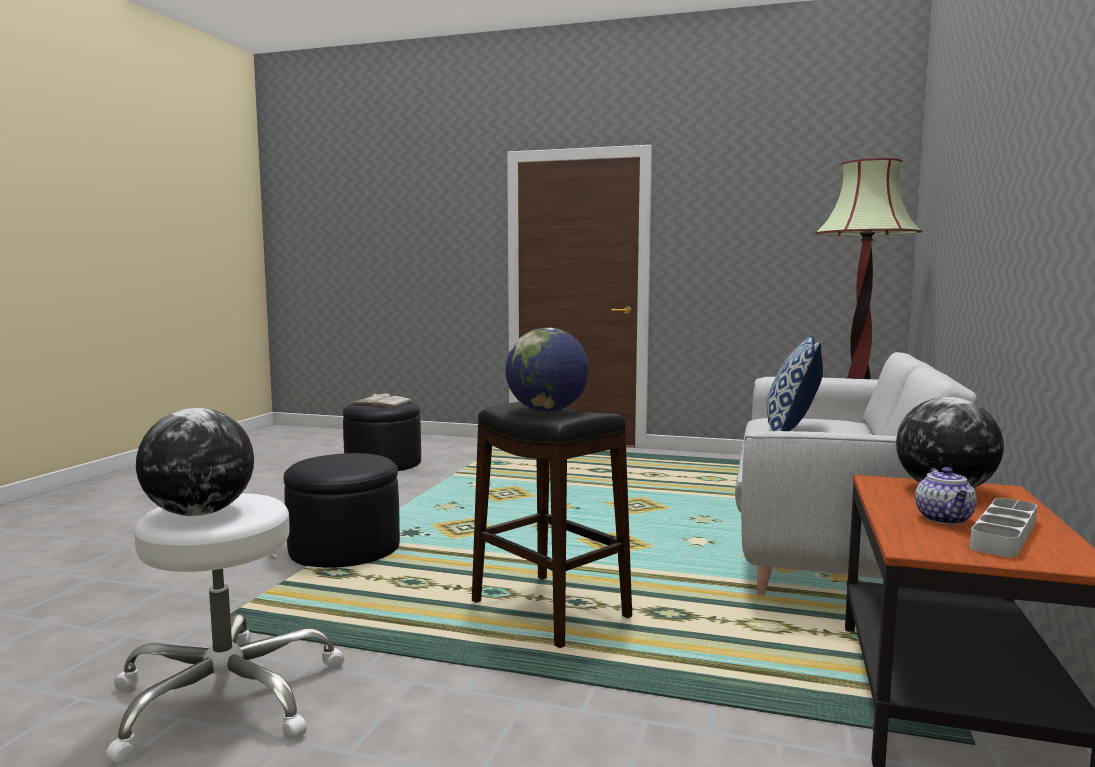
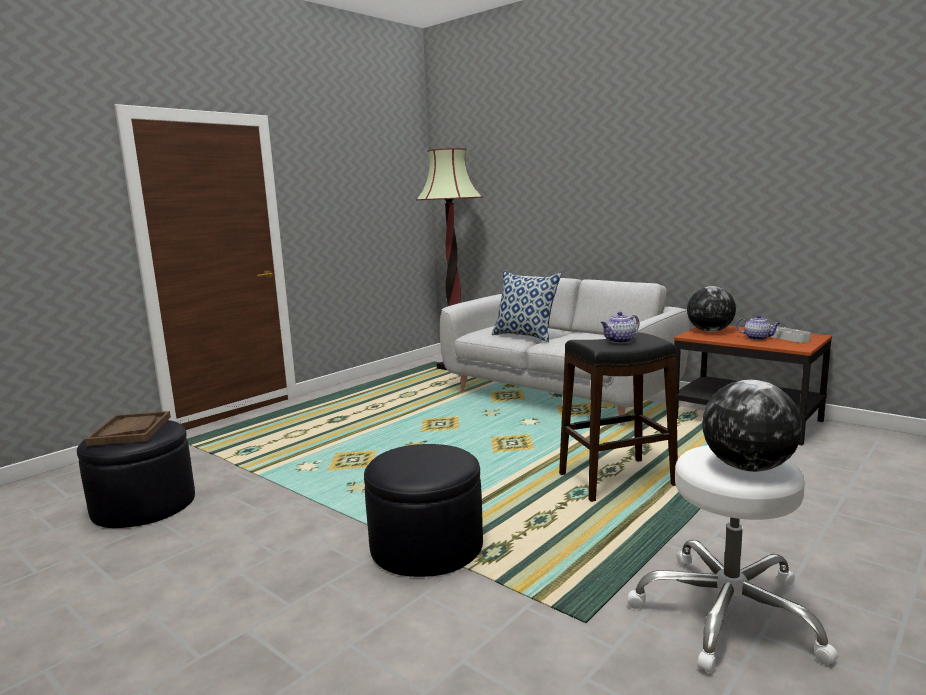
camera: 65 degrees left, 5 degrees up
(382, 402) = (130, 430): white book -> brown tray
(547, 411) = (619, 341): globe -> teapot

